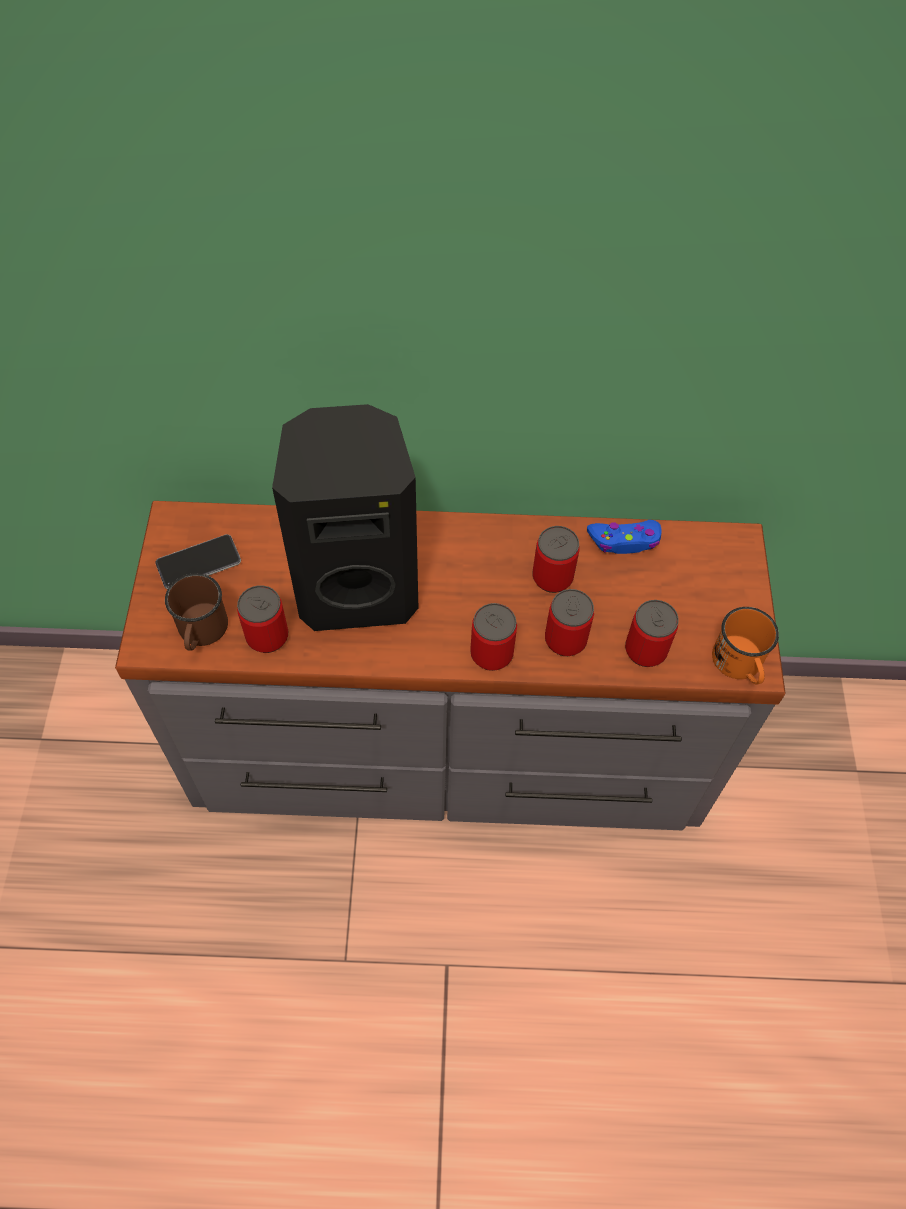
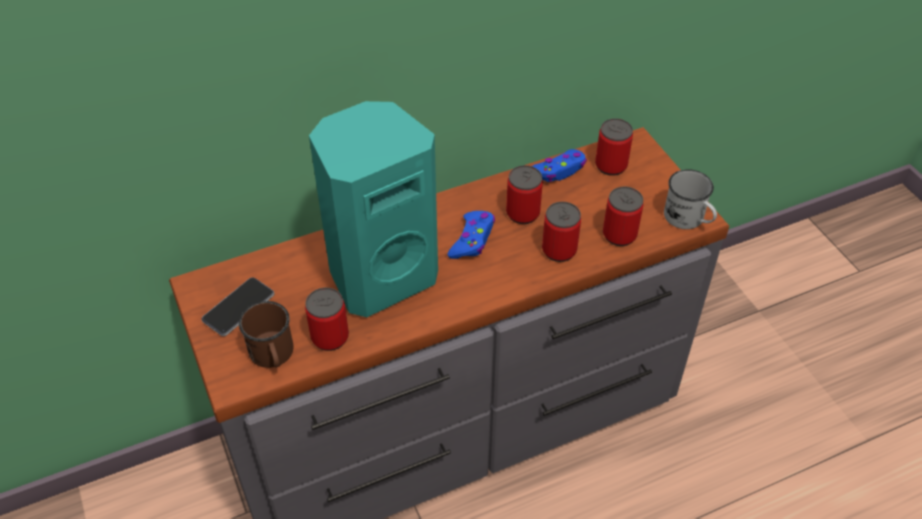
camera: 25 degrees left, 10 degrees down
(358, 587) = (380, 275): black speaker -> turquoise speaker
(478, 586) = (472, 240): none -> blue game controller
(491, 653) = (512, 280): can -> can (611, 165)
(739, 665) = (688, 219): orange mug -> white mug

